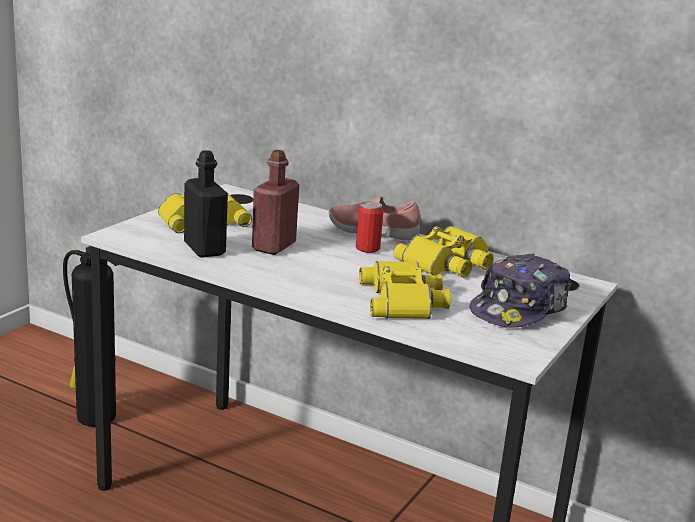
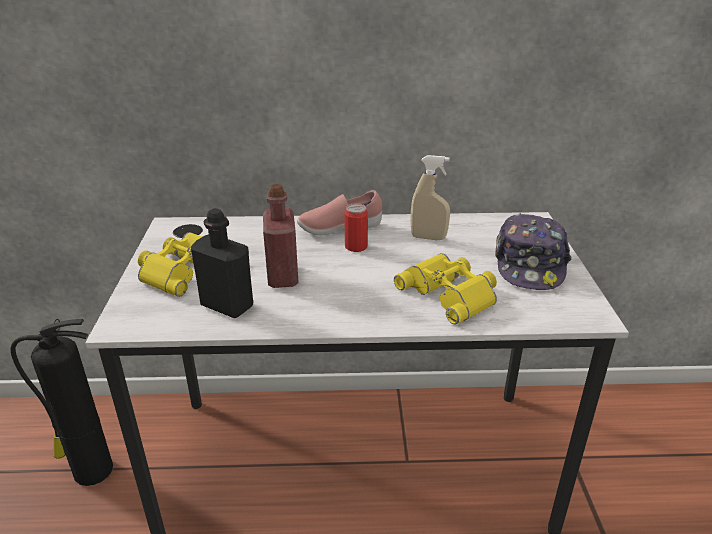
camera: 30 degrees left, 10 degrees up
(448, 263) = (428, 238): yellow binoculars -> beige spray bottle

